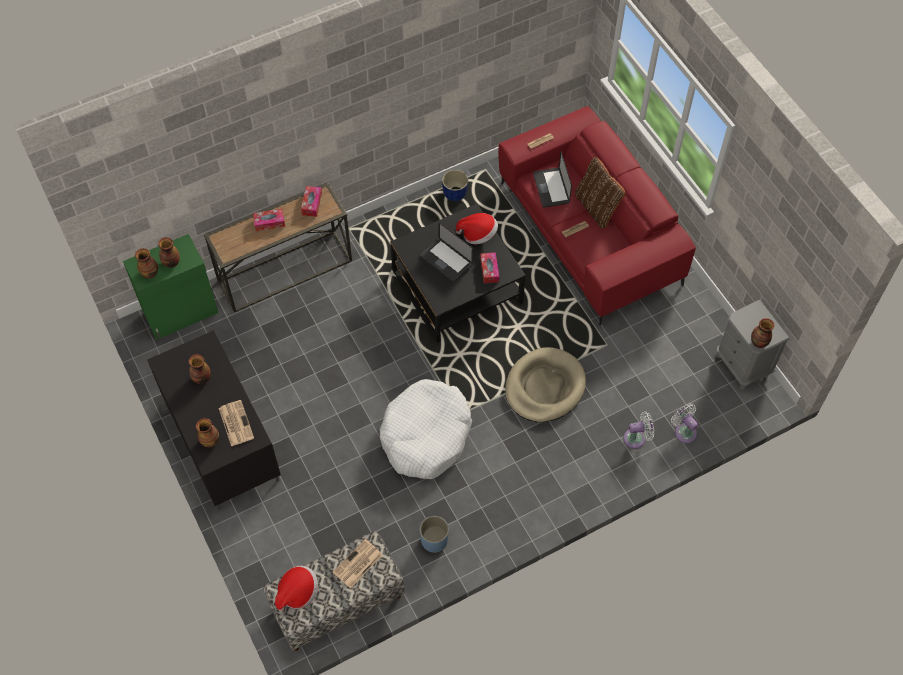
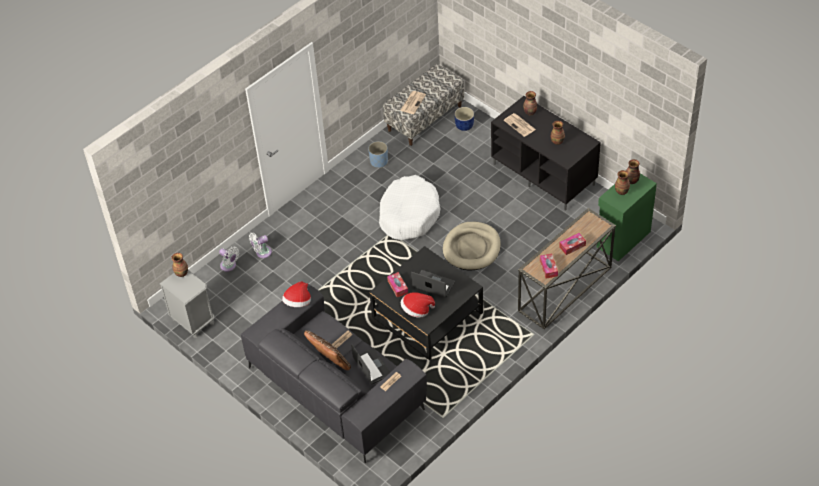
camera: 165 degrees right, 10 degrees down
(297, 592) = (441, 82): hat -> hat (298, 302)
(455, 193) = (460, 388): blue planter -> blue planter (464, 126)
(544, 387) = (336, 266): beige dog bed -> beige dog bed (472, 248)
(589, 233) = (336, 387): red sofa -> grey sofa

